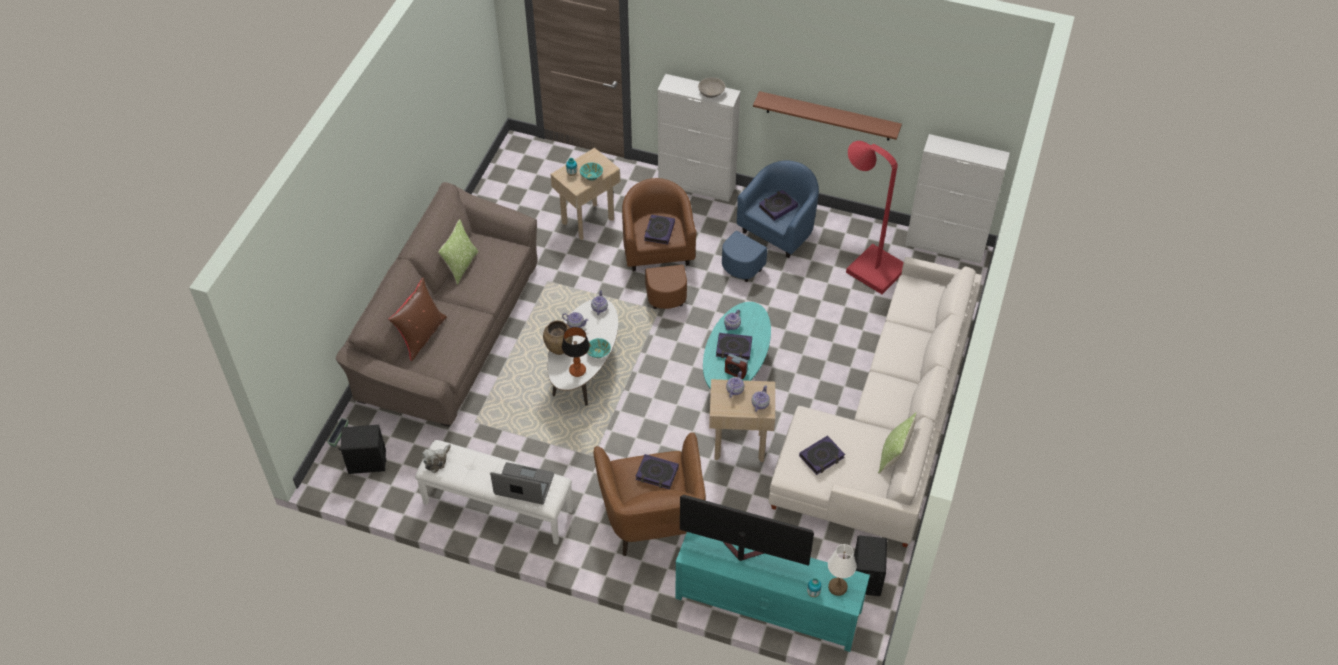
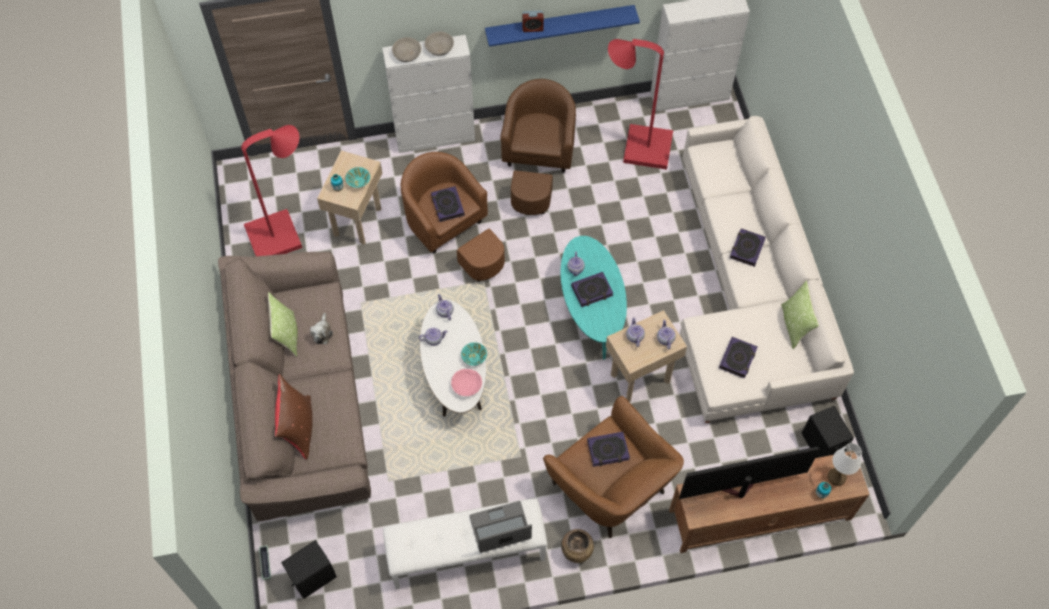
camera: 30 degrees left, 10 degrees up
(437, 461) = (402, 548): plush toy -> plush toy (322, 332)
(522, 204) = (282, 234): none -> red floor lamp
(559, 349) = (435, 373): brown vase -> brown vase (576, 553)
(577, 371) = (466, 386): table lamp -> pink bowl
(681, 86) = (407, 54): none -> grey bowl
(735, 372) = (609, 314): alarm clock -> alarm clock (532, 28)
(767, 604) = (759, 515): turquoise tv stand -> brown tv stand
(770, 240) = (537, 162): blue armchair -> brown armchair
(777, 207) = (538, 129): book -> book (747, 249)
(828, 116) = (559, 25): brown shelf -> blue shelf

